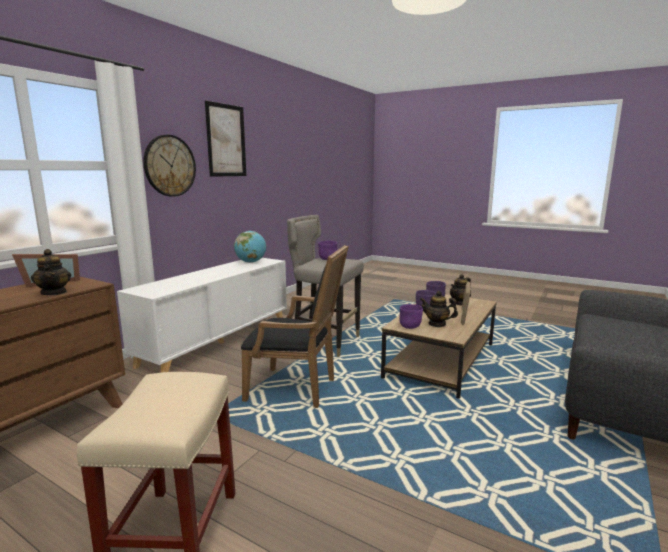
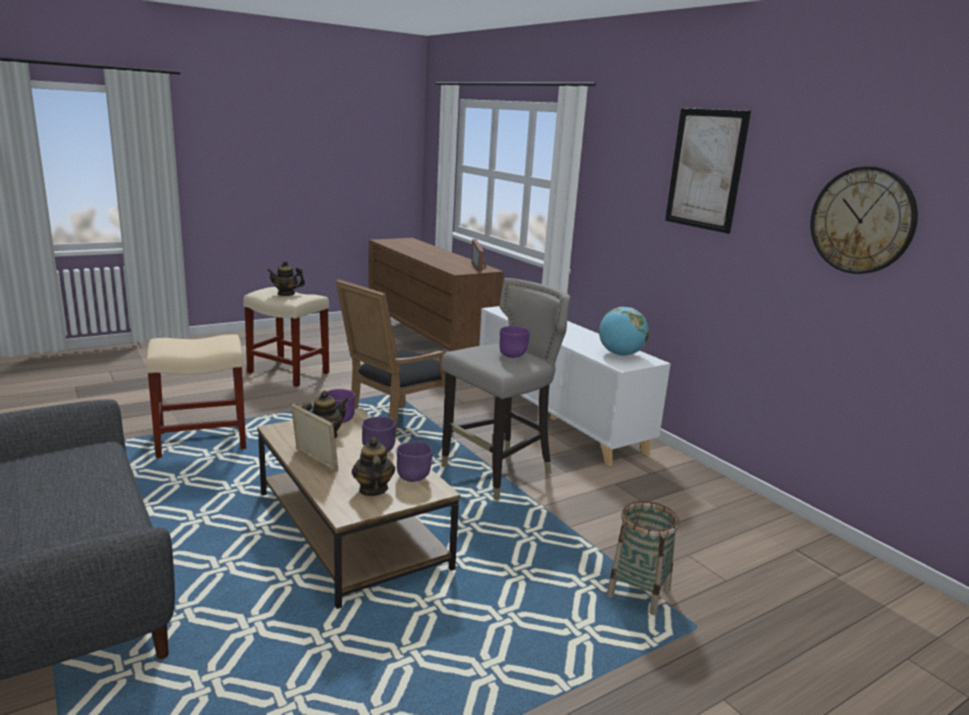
camera: 115 degrees right, 5 degrees up
(54, 292) = (445, 266): teapot -> teapot (286, 294)
(170, 166) = (620, 196): wall clock -> wall clock (862, 220)
(388, 306) = (638, 593): none -> basket
(440, 476) = (203, 440): none -> beige stool

